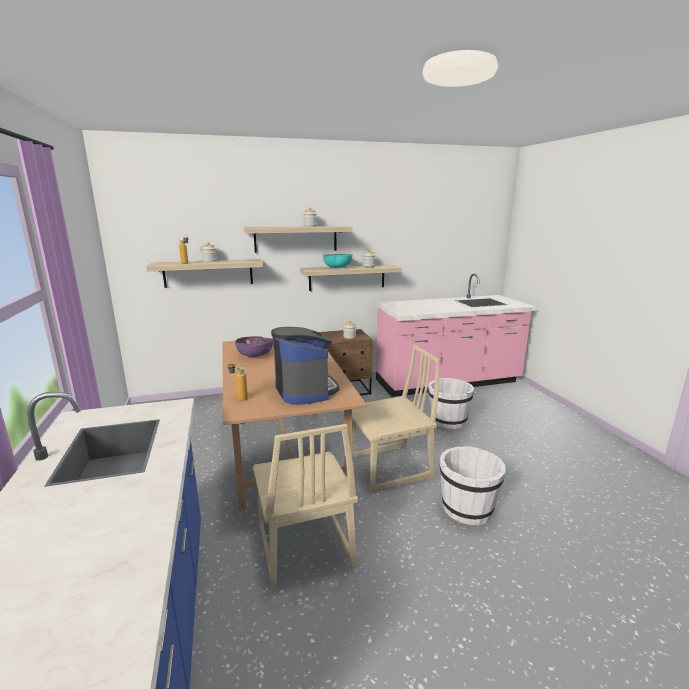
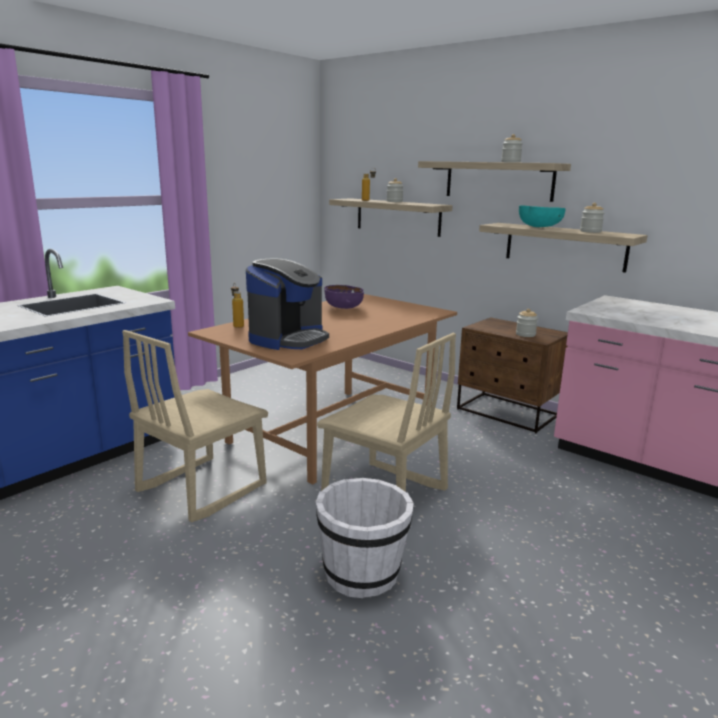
camera: 55 degrees right, 0 degrees up
(448, 421) = (567, 507): white bucket -> none

